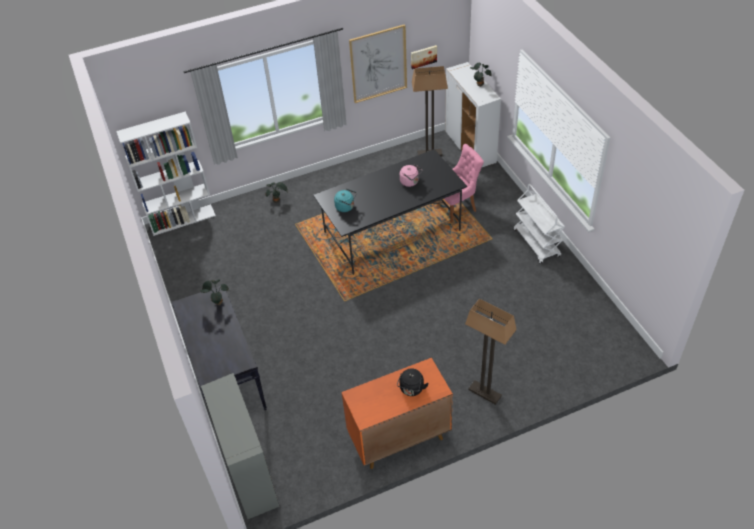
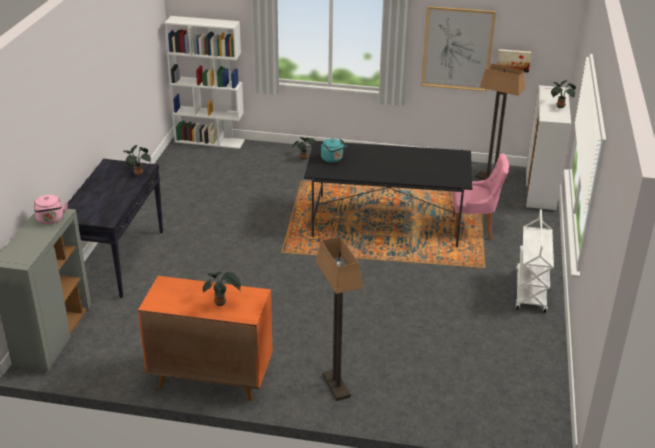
camera: 30 degrees right, 15 degrees down
(410, 182) = (417, 165): pink kettle -> pink kettle (51, 220)
(411, 389) = (221, 303): black kettle -> potted plant

